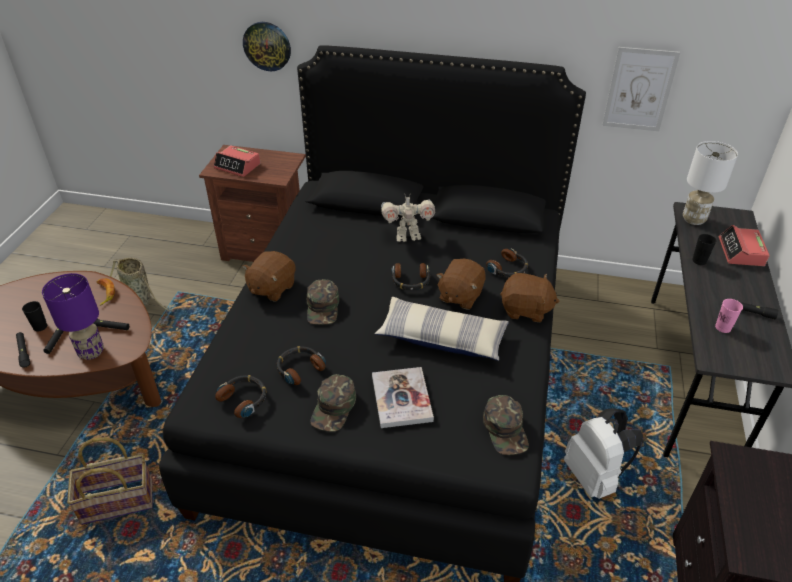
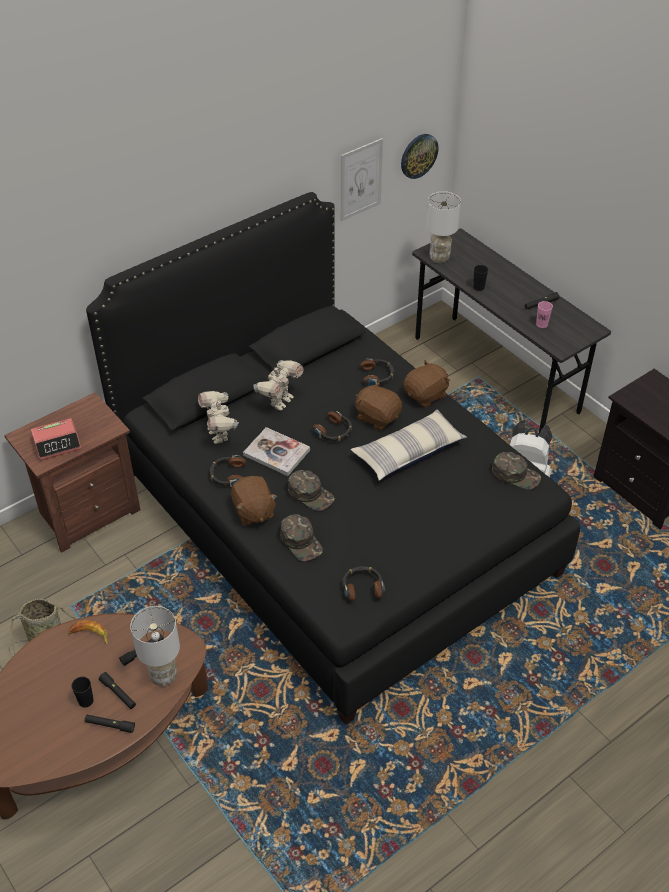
camera: 50 degrees left, 5 degrees up
(91, 352) = (164, 676): purple table lamp -> white table lamp
(118, 500) = (285, 762): basket -> none
(267, 46) = (40, 308): wall clock -> wall clock (418, 155)
(299, 368) = (363, 541): headphones -> headphones (228, 475)
(334, 408) = (418, 544): green cap -> green cap (301, 541)
(335, 228) = (220, 434): none -> toy robot
(401, 398) = (443, 506): book -> book (276, 453)
(460, 296) = (377, 417): brown plush toy -> brown plush toy turned 150 degrees clockwise
(741, 252) = (491, 265): alarm clock -> none

